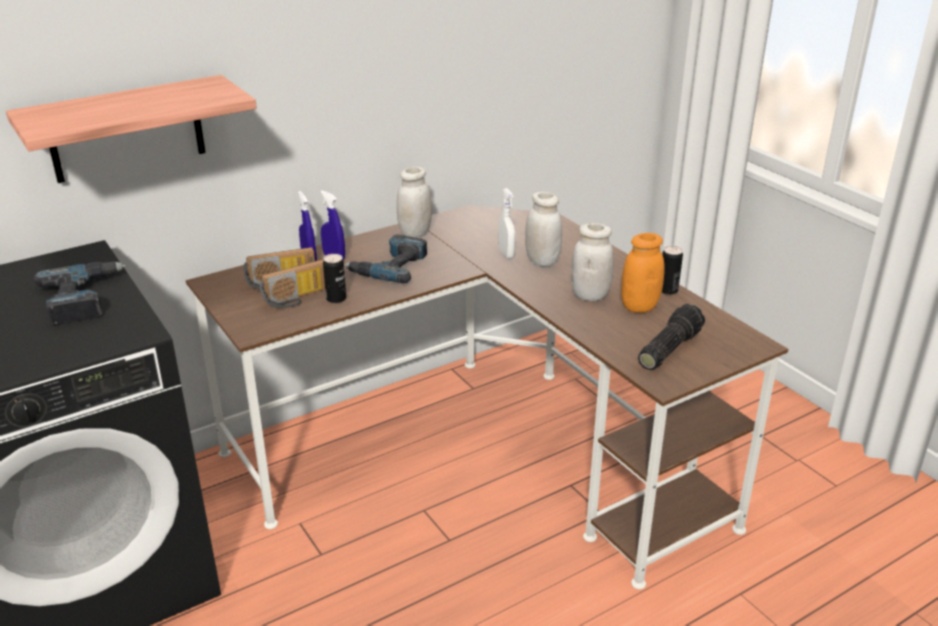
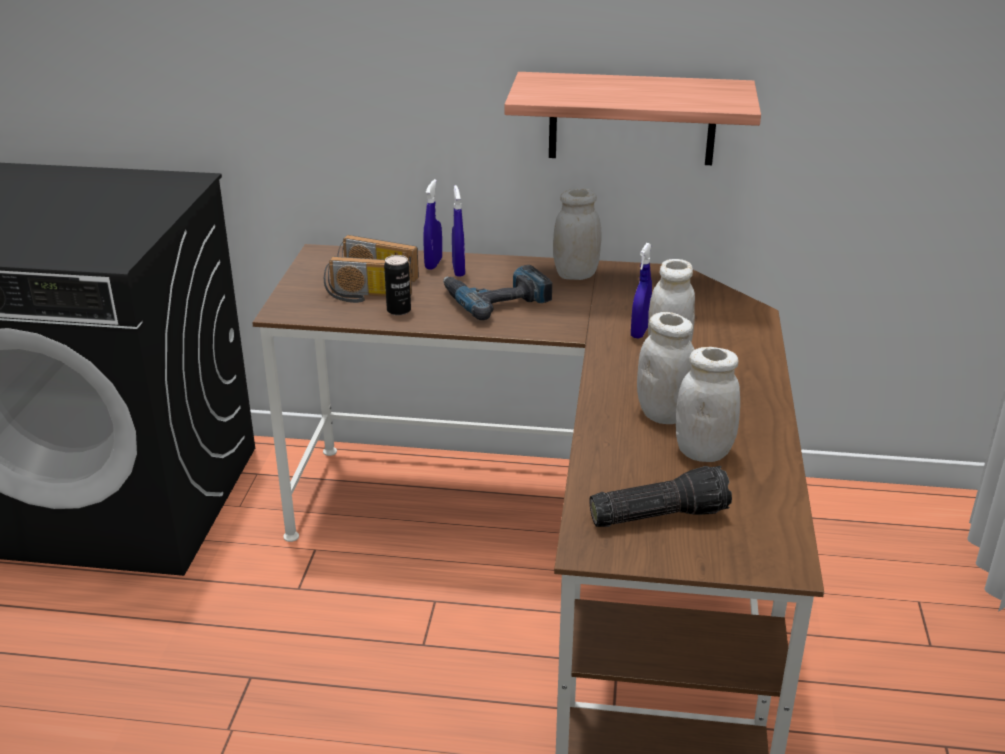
camera: 40 degrees right, 0 degrees up
(84, 298) = (126, 216): power drill -> none
(126, 129) = (260, 61): shelf -> shelf (632, 118)
(506, 254) = (639, 332): white spray bottle -> blue spray bottle
(639, 306) = (703, 452): orange jar -> white jar
(668, 290) = (772, 449): can -> none

